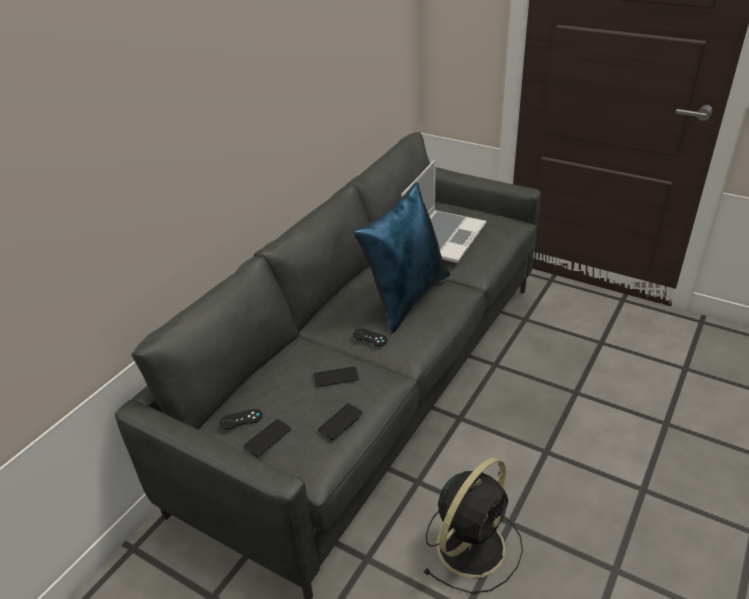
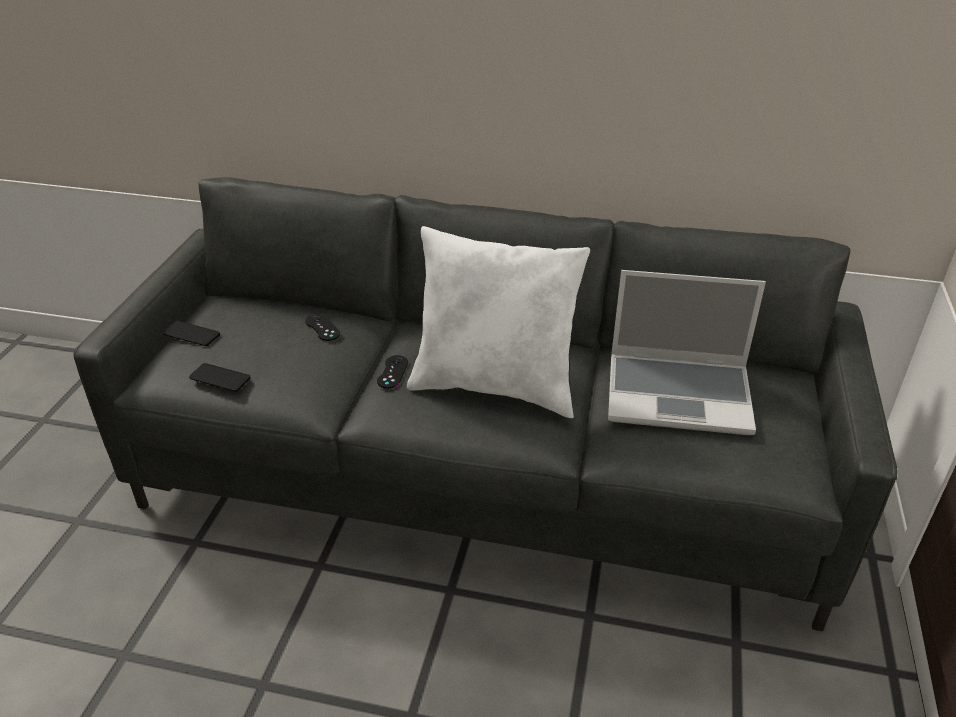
camera: 70 degrees right, 0 degrees up
(241, 419) = (220, 311): black game controller -> black game controller (322, 327)
(336, 377) = (299, 357): phone -> none
(406, 297) = (496, 386): blue pillow -> white pillow
(472, 544) = (223, 645): black fan -> none

